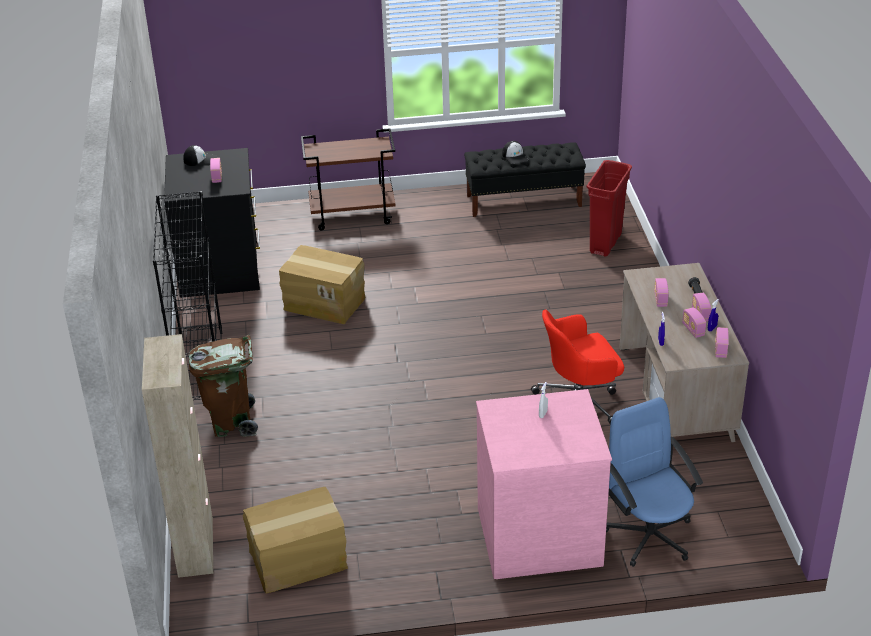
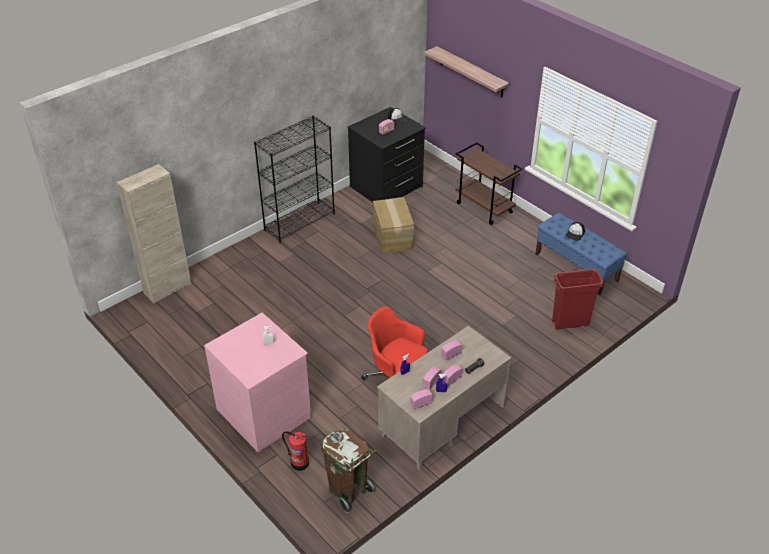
camera: 55 degrees right, 5 degrees up
(232, 422) = (266, 254): brown trash can -> brown trash can (348, 491)
(253, 47) = (471, 72): none -> shelf
(298, 561) = (181, 328): cardboard box -> none
(524, 201) = (576, 267): black bench -> blue bench
(649, 535) = (299, 462): blue office chair -> fire extinguisher

